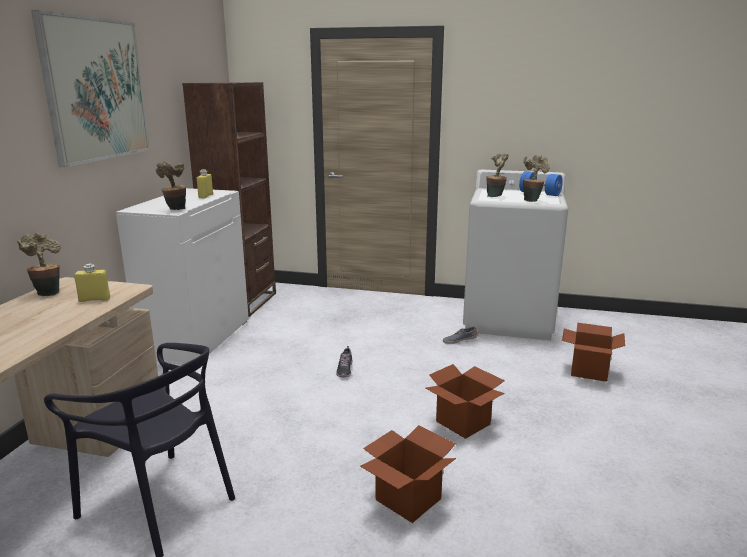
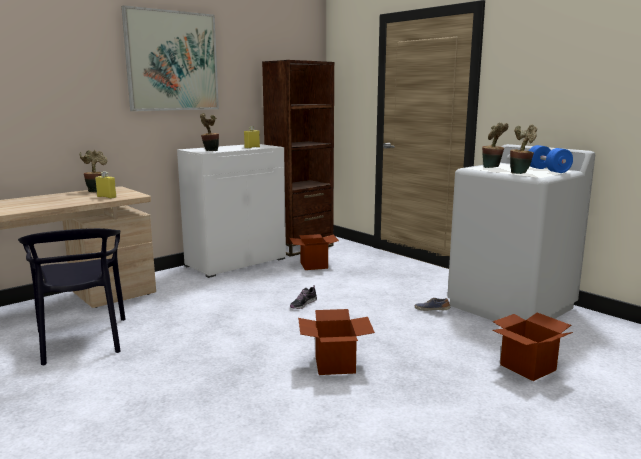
camera: 35 degrees right, 5 degrees down
(408, 499) = (213, 394): cardboard box -> cardboard box (314, 265)

